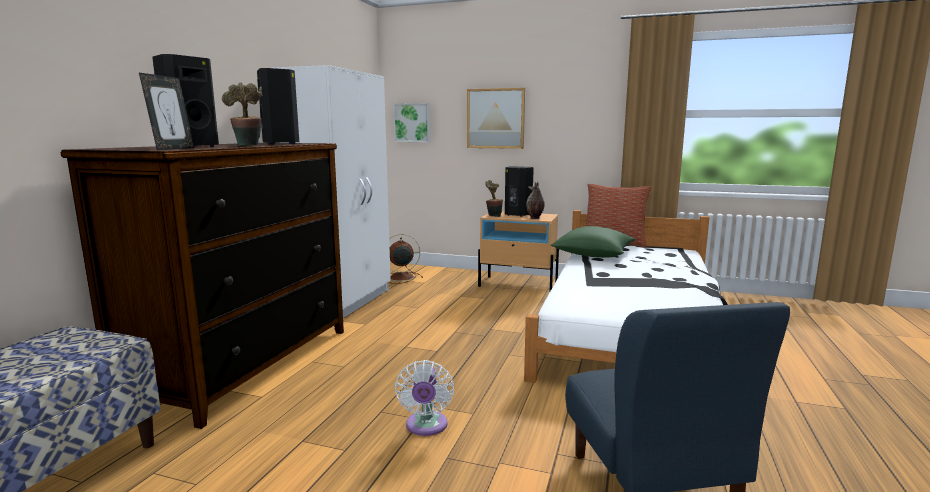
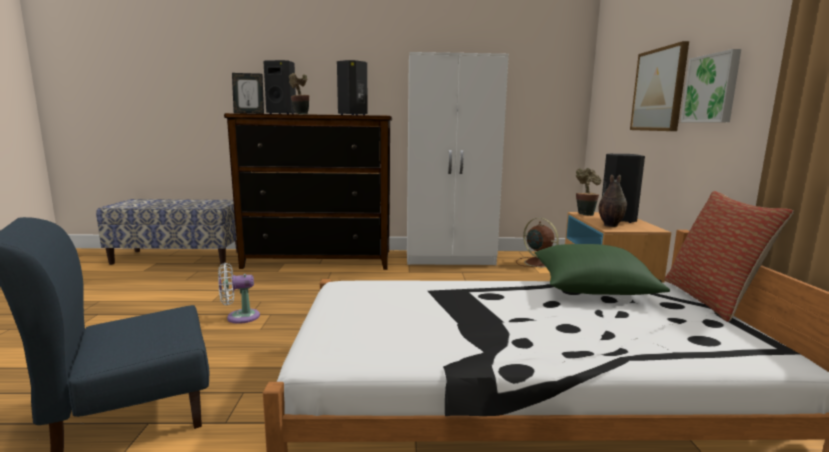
camera: 70 degrees right, 0 degrees up
(412, 122) = (605, 101): picture -> picture (712, 88)

